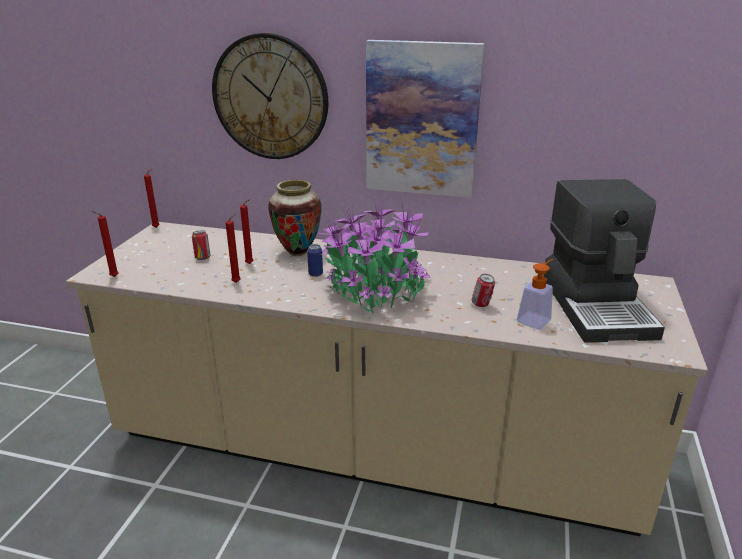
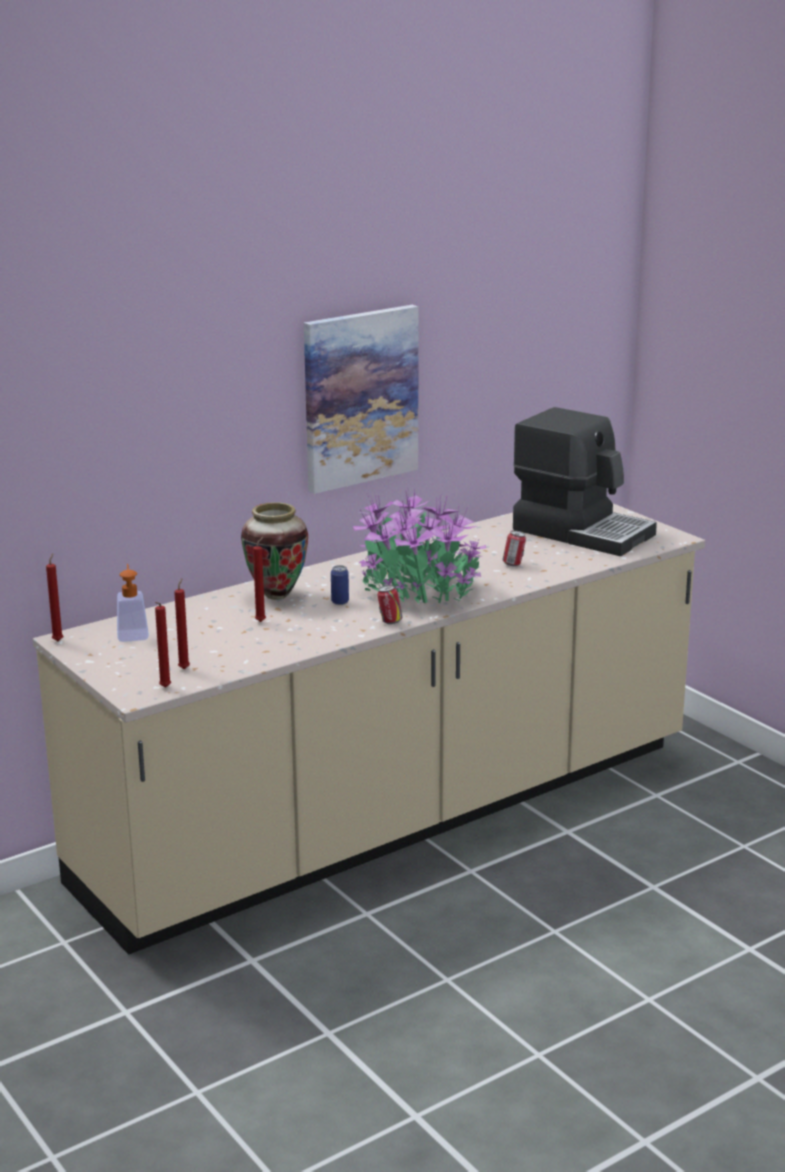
camera: 50 degrees left, 5 degrees down
(202, 258) = (201, 638): can -> can (389, 622)
(238, 282) = (294, 636): red candle -> red candle (185, 668)
(270, 97) = (194, 414): wall clock -> none
(536, 319) = (565, 556): soap dispenser -> soap dispenser (132, 633)

